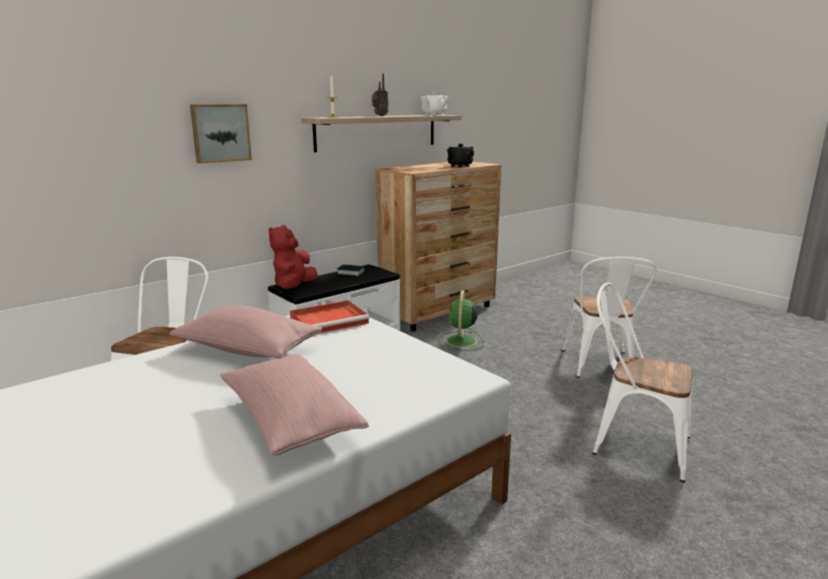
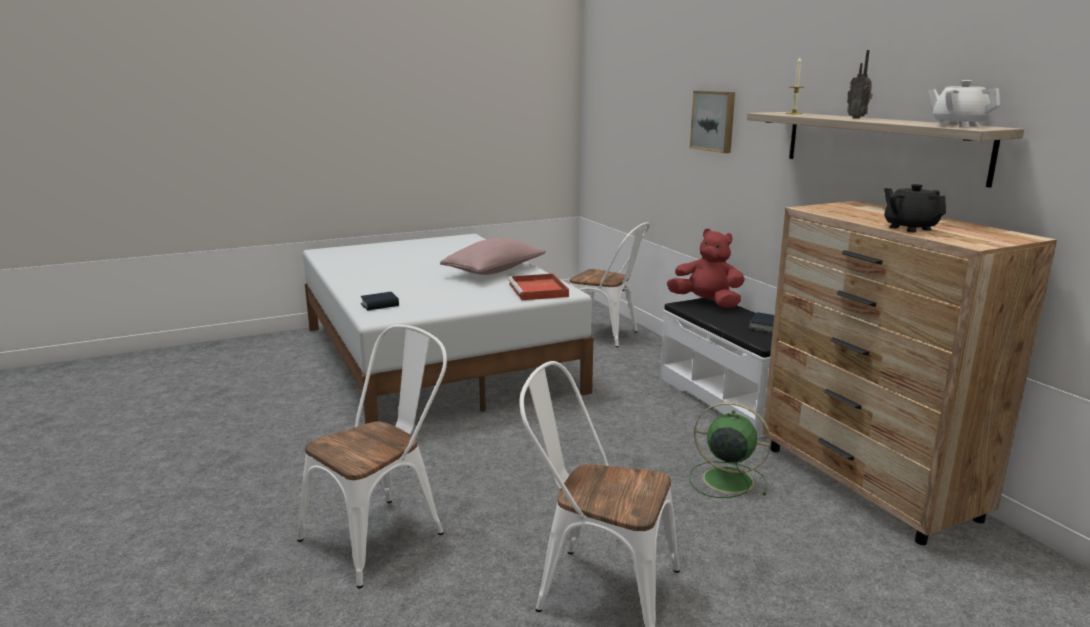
camera: 105 degrees right, 0 degrees up
(290, 421) = (380, 278): pink pillow -> none
(426, 388) = (380, 305): none -> book

